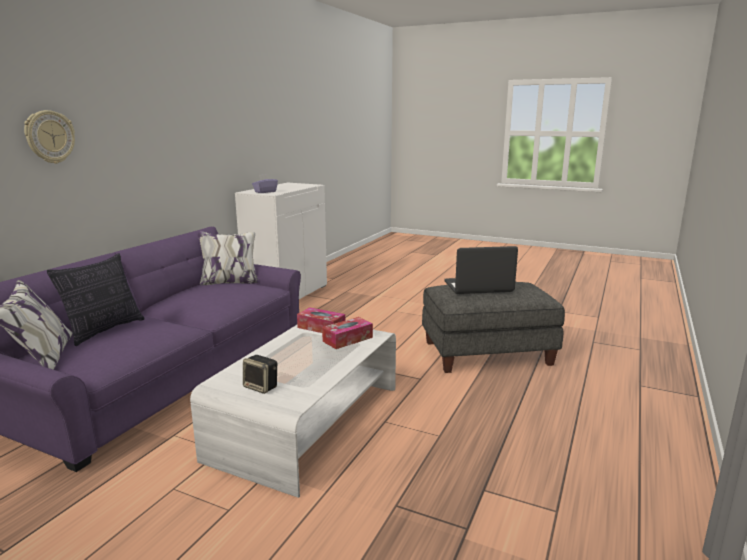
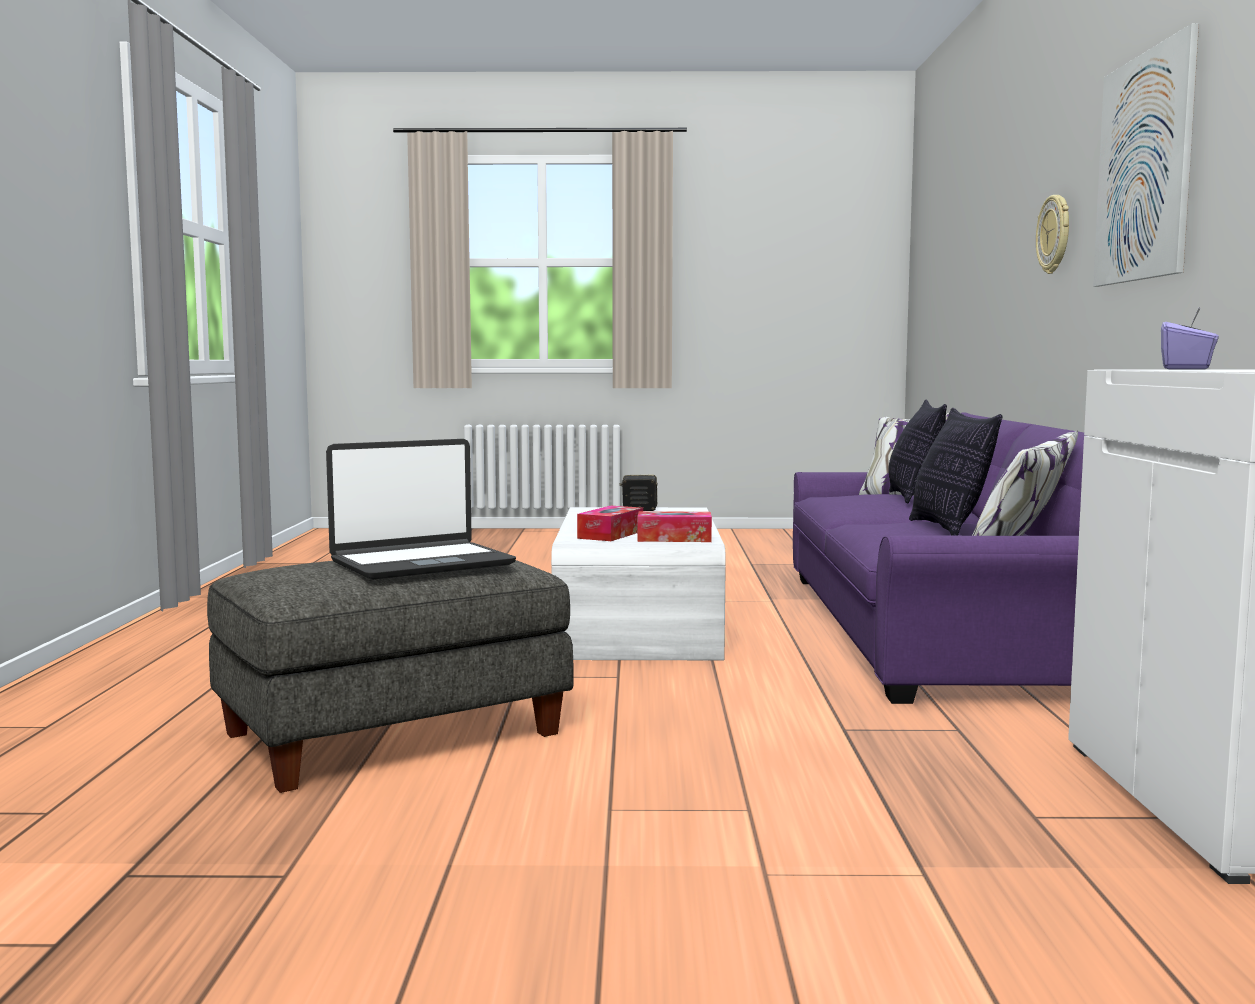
camera: 155 degrees right, 10 degrees down
(148, 114) = (1144, 167): none -> picture
(219, 290) = (949, 529): none -> pillow

